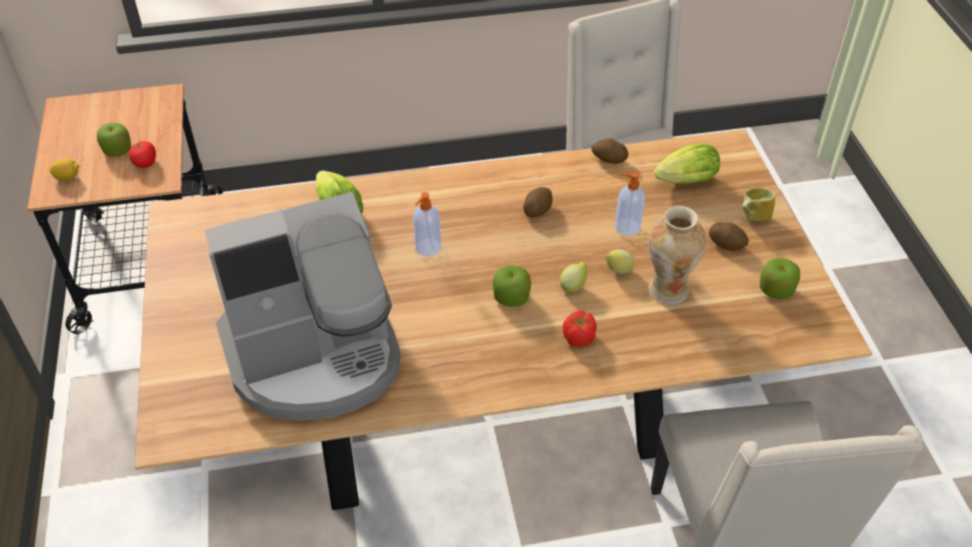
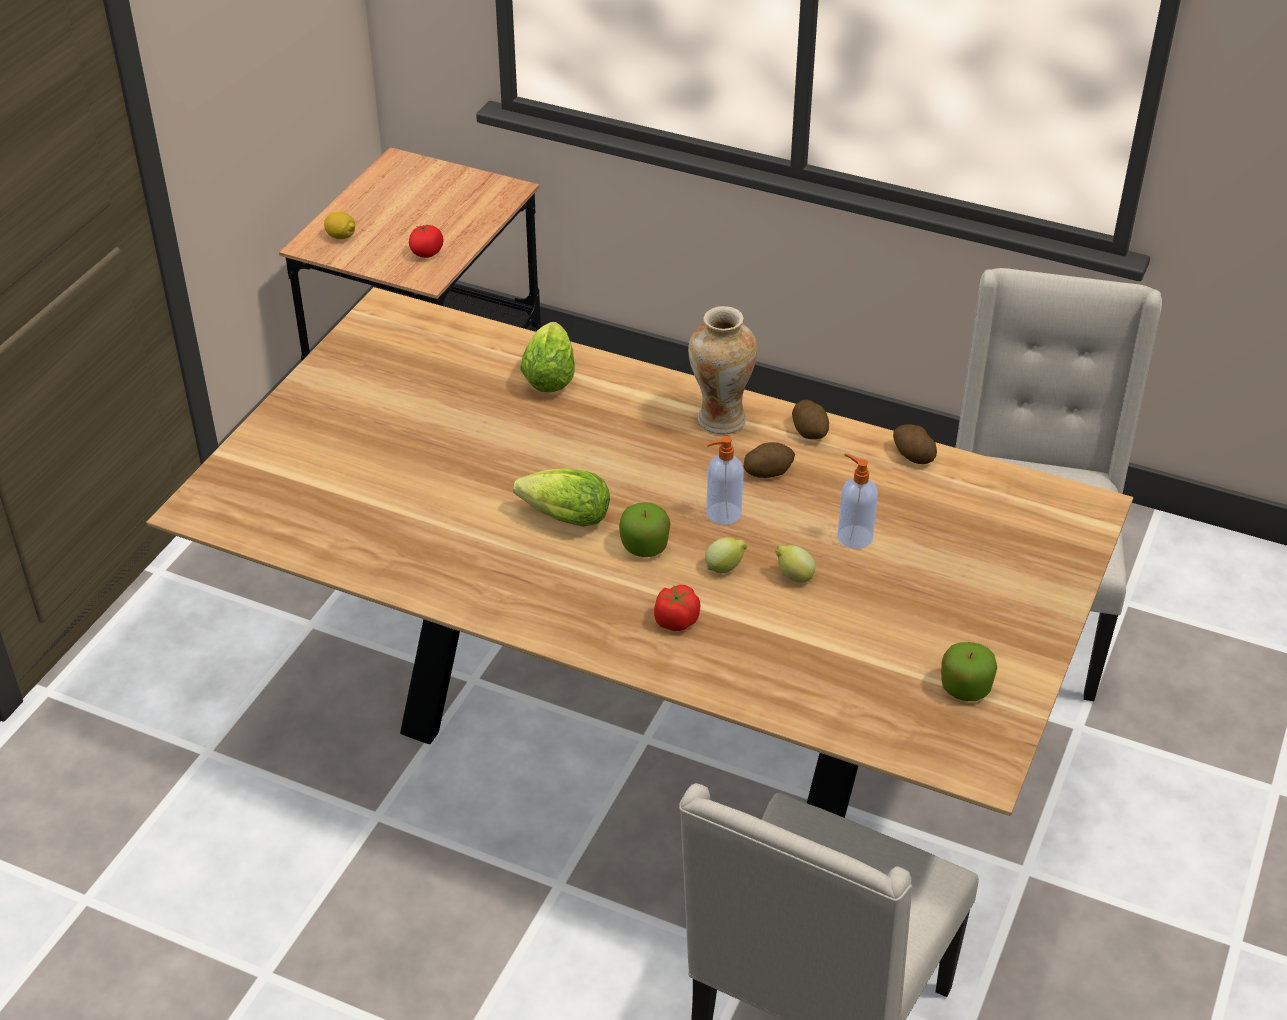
camera: 35 degrees right, 5 degrees down
(117, 150) = (411, 229): apple -> none
(315, 356) = (392, 505): coffee machine -> none
(427, 248) = (605, 455): soap dispenser -> soap dispenser (722, 514)
(667, 290) = (829, 624): vase -> vase (719, 419)
(683, 182) = (980, 520): lettuce -> lettuce (561, 517)
(726, 244) = (958, 611): potato -> potato (810, 431)
(752, 217) = (1025, 598): mug -> none

